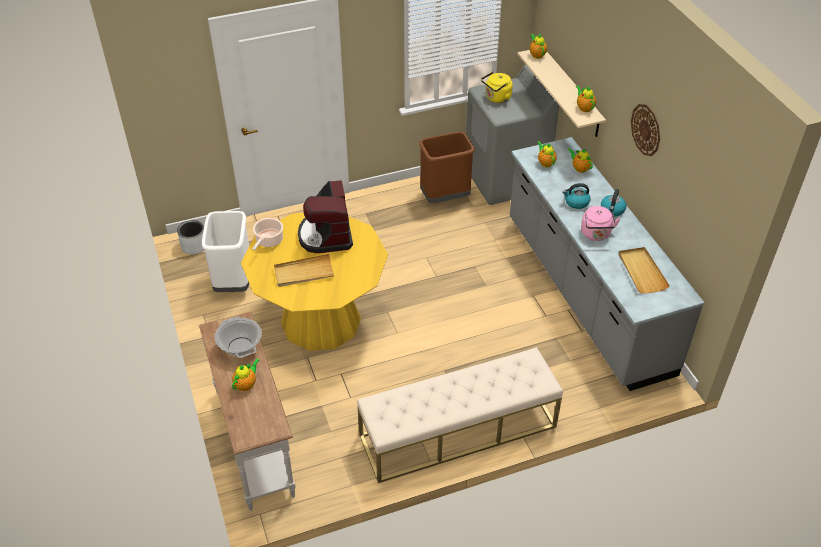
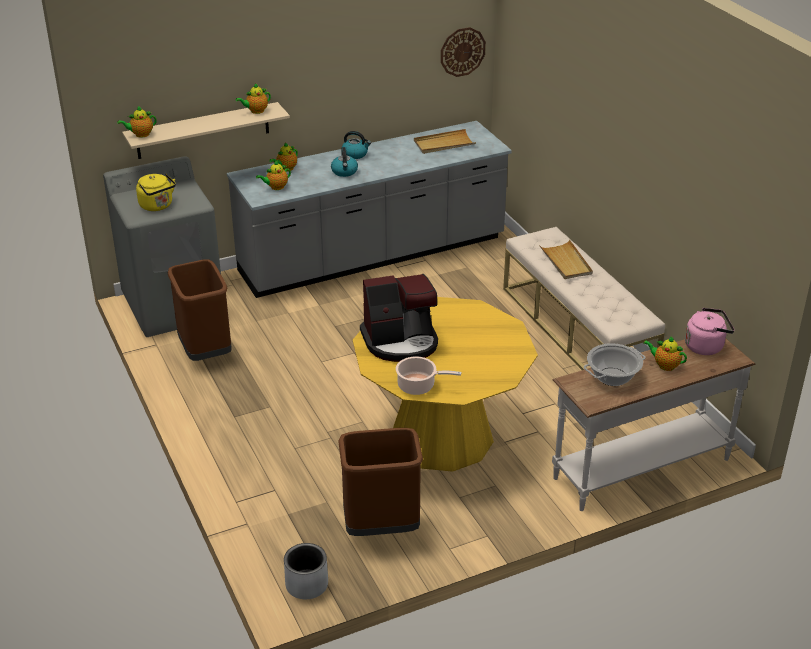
camera: 95 degrees left, 10 degrees down
(233, 281) = (381, 528): white trash can -> brown trash can
(304, 273) = (472, 352): beige tray -> beige tray (566, 262)
(596, 234) = (394, 163): pink kettle -> pink kettle (706, 346)
(646, 129) = (344, 54): wall clock -> wall clock (462, 51)

